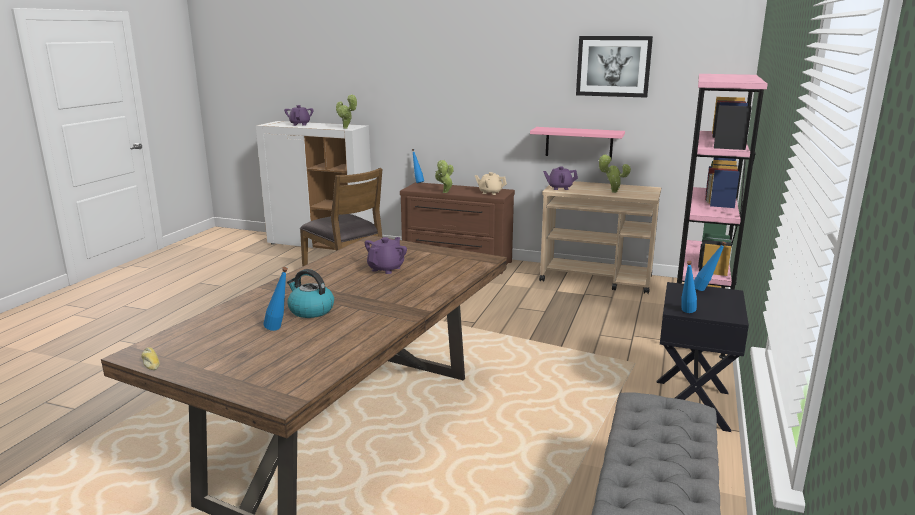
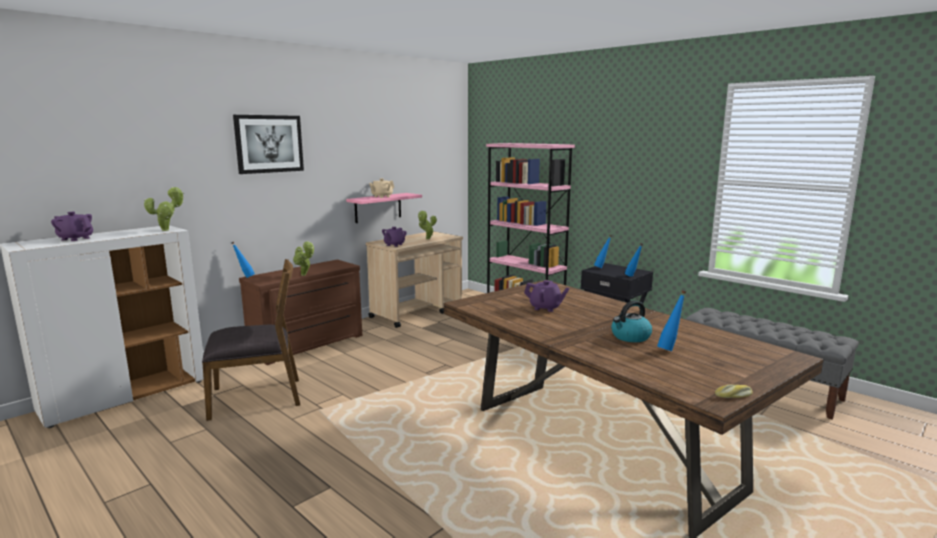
camera: 65 degrees left, 5 degrees down
(386, 269) = (545, 308): purple teapot -> purple teapot turned 150 degrees clockwise
(490, 192) = (333, 265): beige teapot -> beige teapot (382, 197)
(613, 66) = (395, 143): picture -> picture (269, 144)

